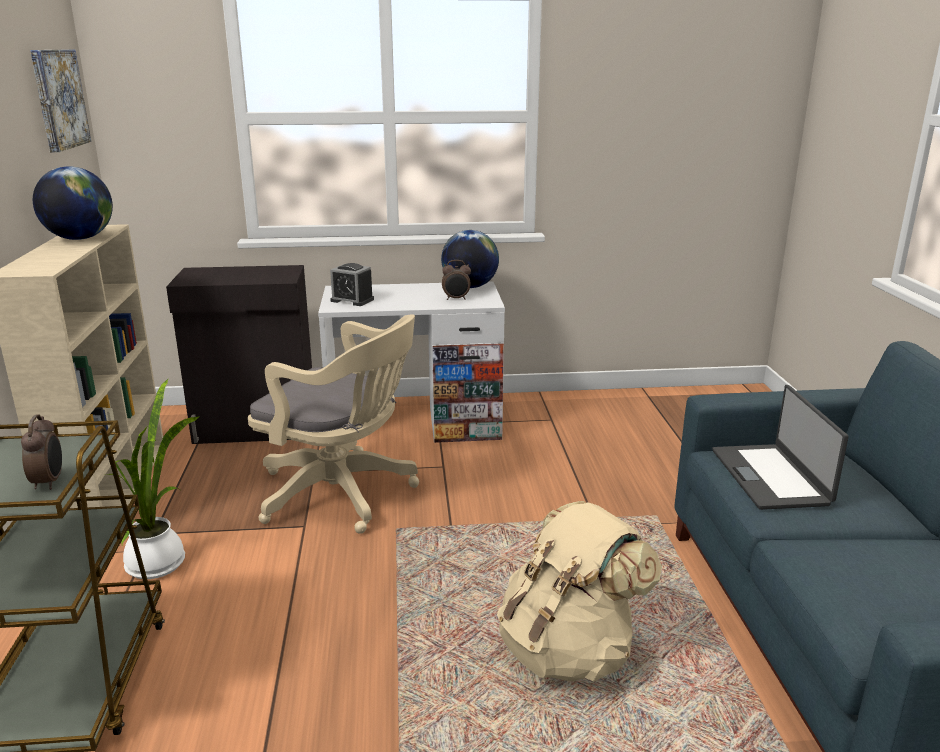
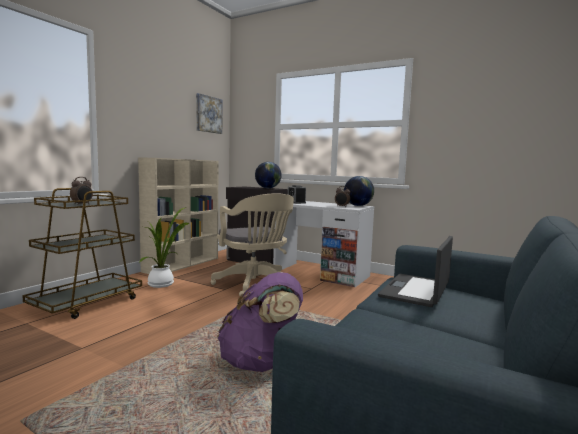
camera: 35 degrees right, 15 degrees down
(80, 238) = (192, 159): globe -> globe (267, 188)
(569, 650) = (261, 362): beige backpack -> purple backpack

